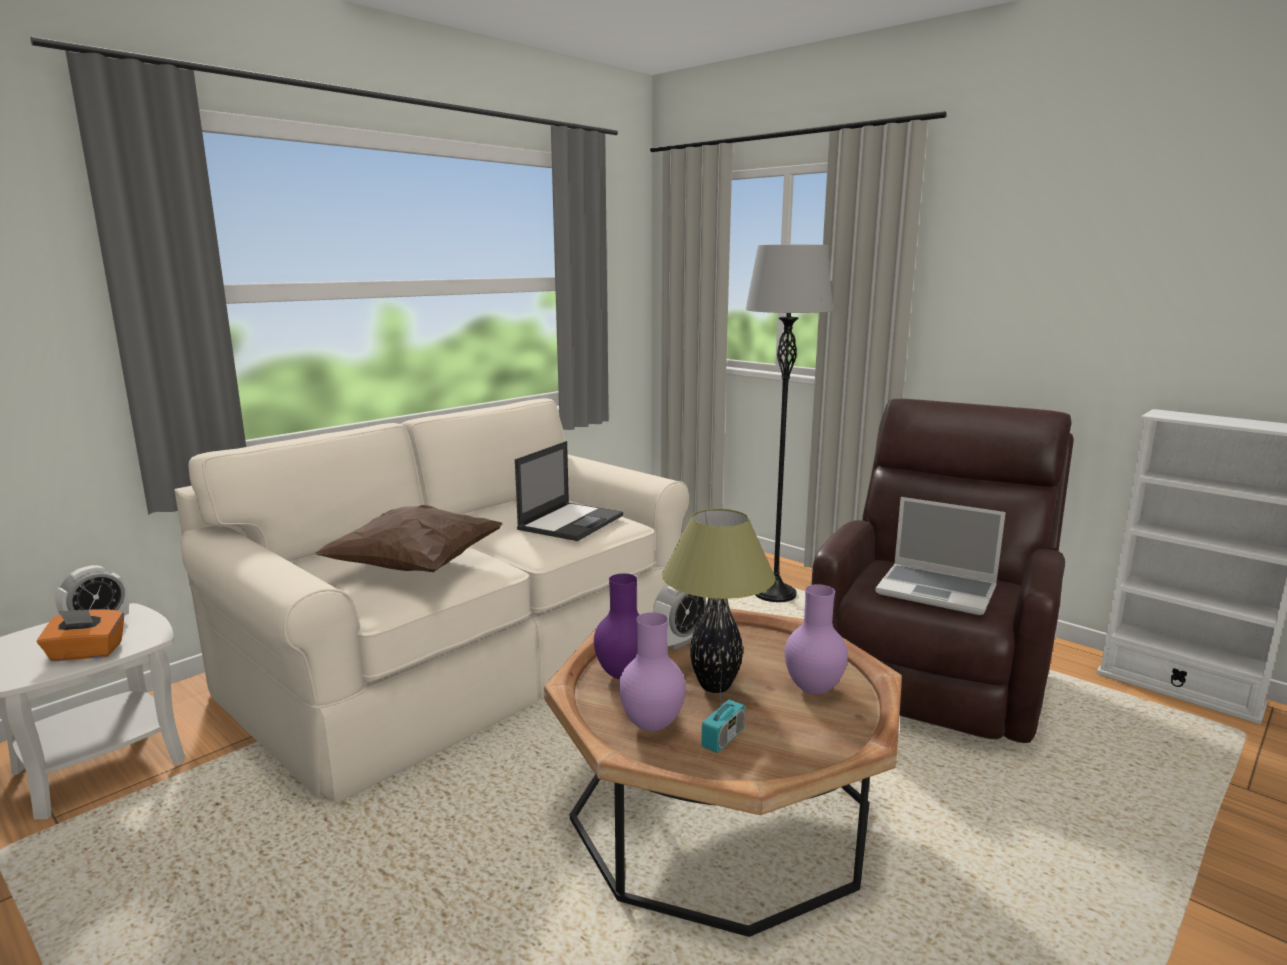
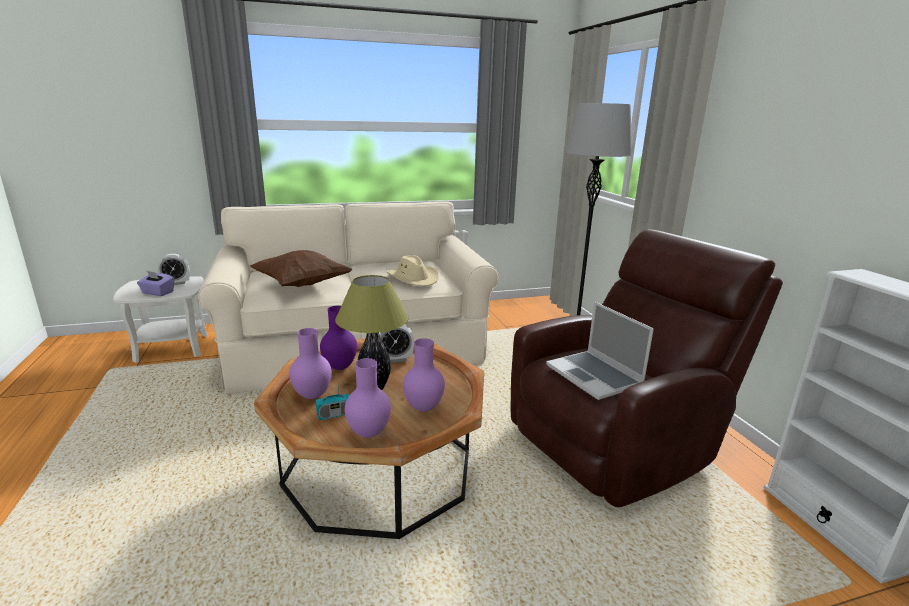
camera: 30 degrees right, 5 degrees up
(86, 653) = (157, 293): orange tissue box -> purple tissue box
(571, 522) = (413, 278): laptop -> beige hat
(804, 745) = (368, 434): none -> purple vase

